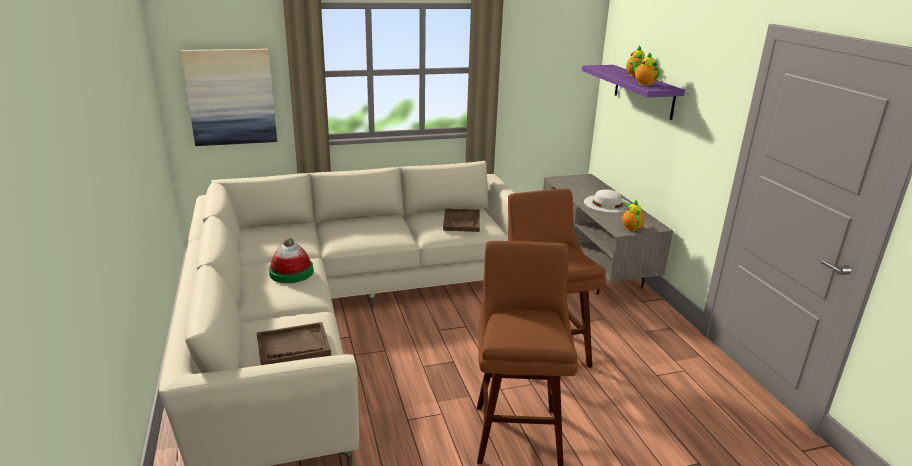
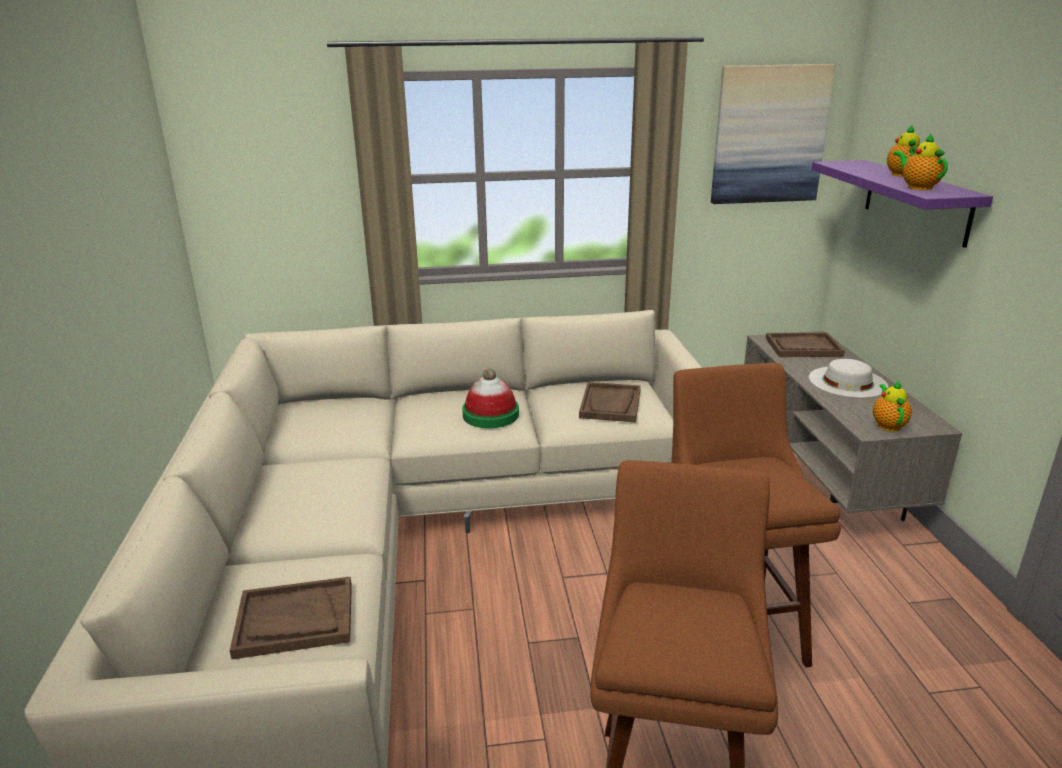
camera: 10 degrees right, 0 degrees up
(231, 97) = (279, 214): picture -> picture (769, 135)
(291, 272) = (333, 481): hat -> hat (490, 415)
(579, 184) = (803, 347): none -> brown tray

